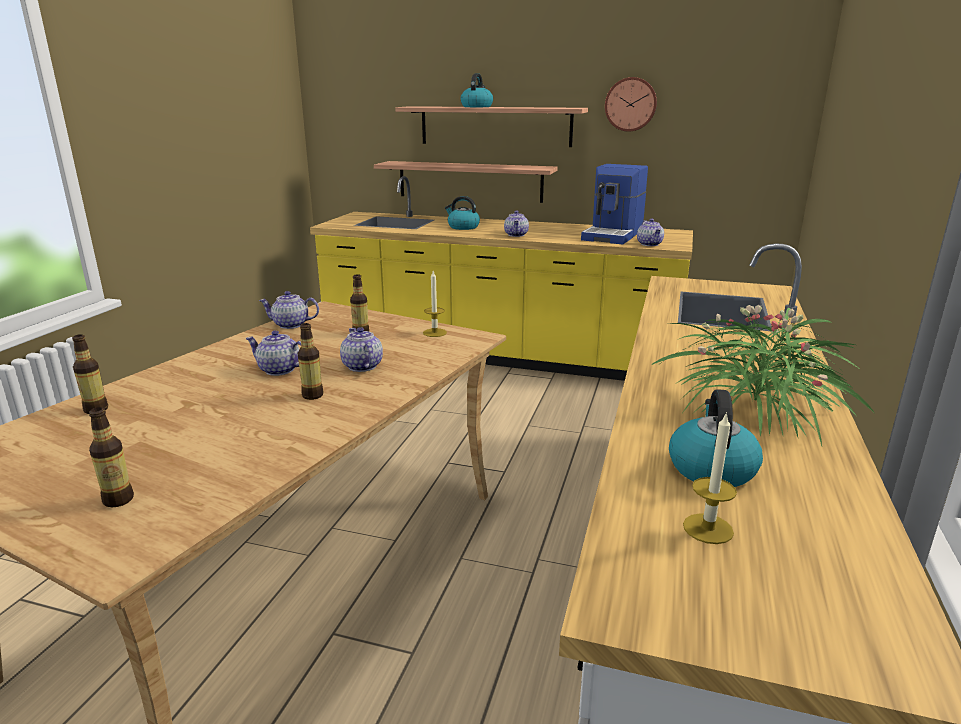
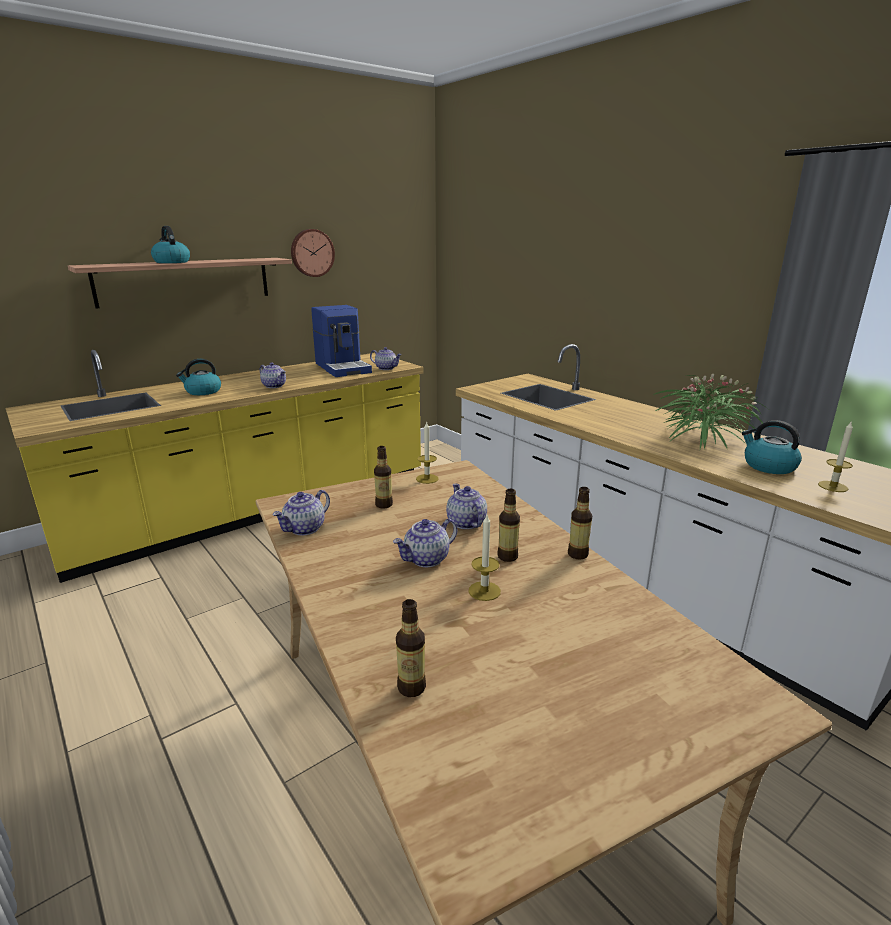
camera: 55 degrees left, 0 degrees up
(118, 500) = (658, 694): bottle -> bottle (577, 554)
(243, 400) = (484, 591): none -> candle
(361, 366) = (465, 522): teapot -> teapot turned 60 degrees clockwise
(470, 181) = (165, 343): shelf -> none

